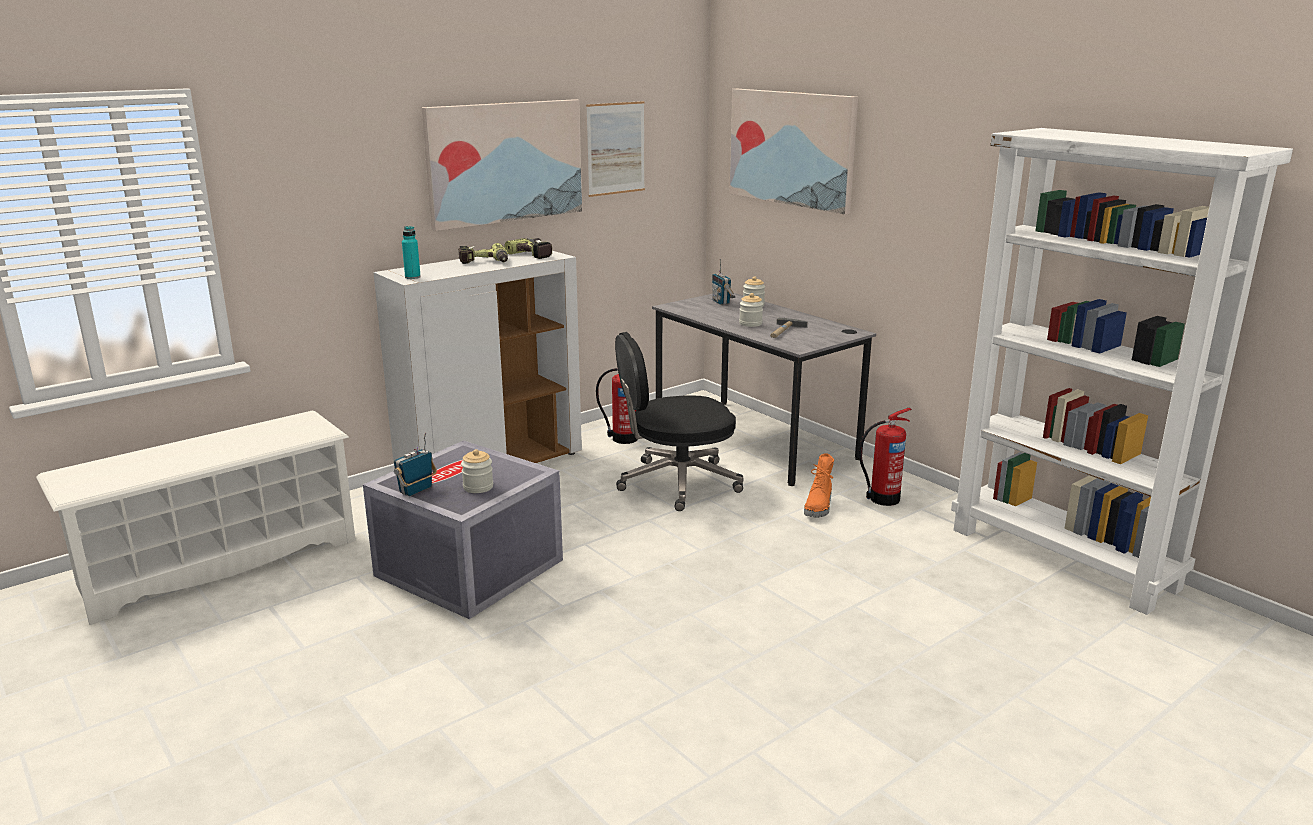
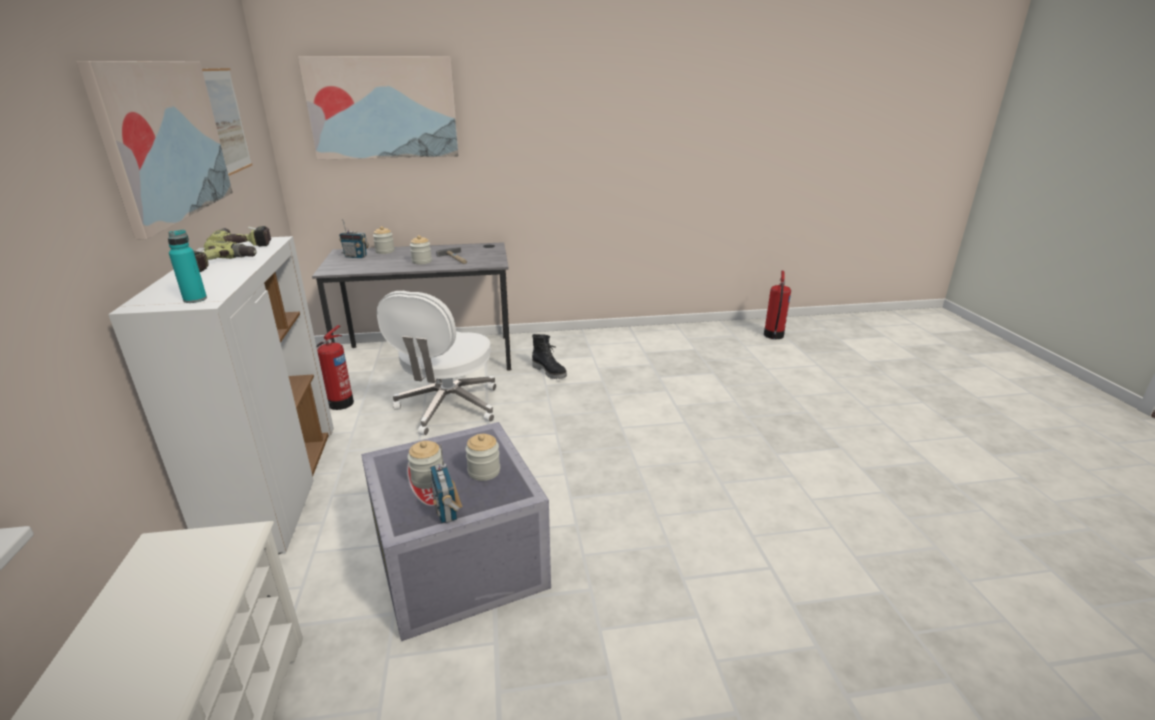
camera: 60 degrees left, 5 degrees up
(450, 471) = (428, 479): none -> jar
(676, 483) = (447, 408): black office chair -> white office chair
(819, 507) = (550, 372): orange boot -> black boot
(882, 499) = (563, 350): fire extinguisher -> fire extinguisher (773, 336)
(1064, 558) = (677, 333): white bookcase -> none

